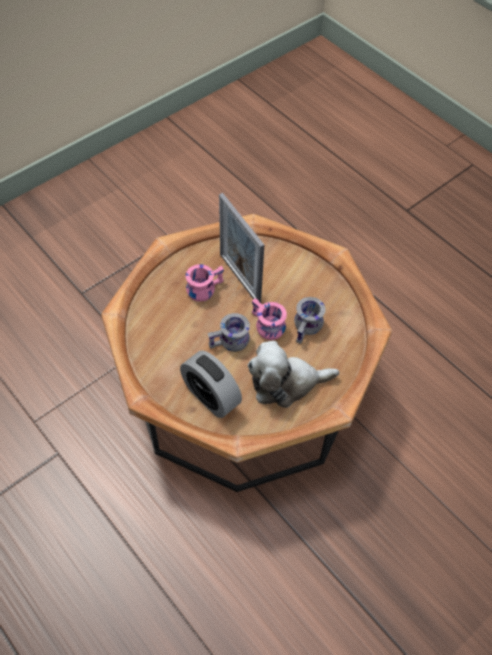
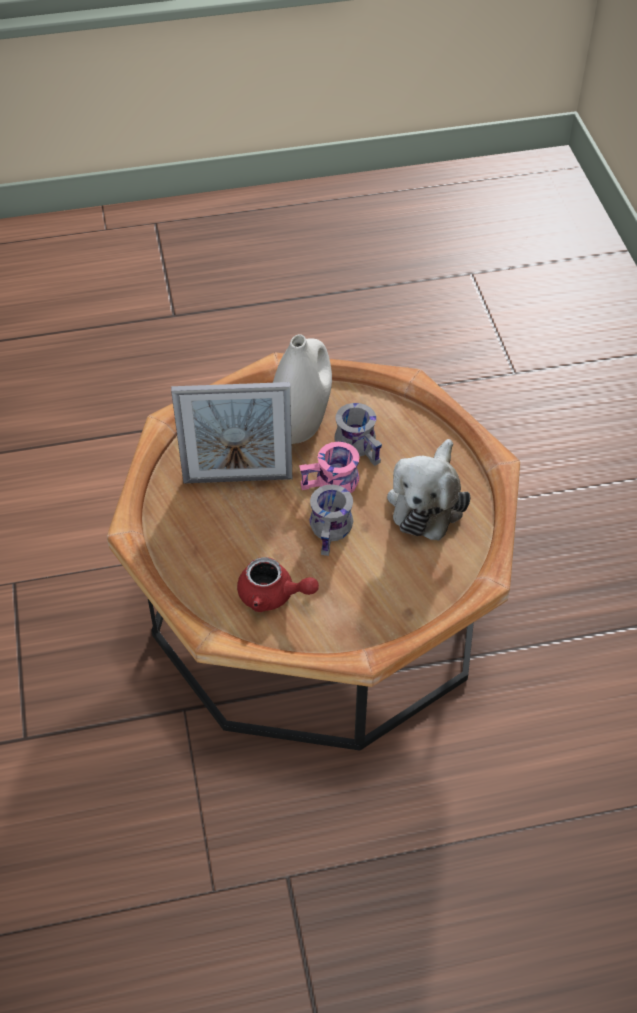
camera: 60 degrees left, 5 degrees down
(165, 334) = (273, 596): none -> red teapot
(203, 287) = (224, 523): pink mug -> none
(211, 396) = (401, 584): alarm clock -> none
(305, 289) = (301, 422): none -> white vase

